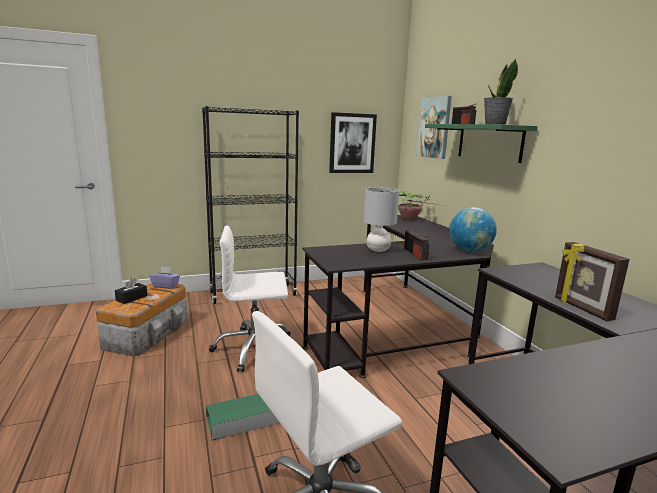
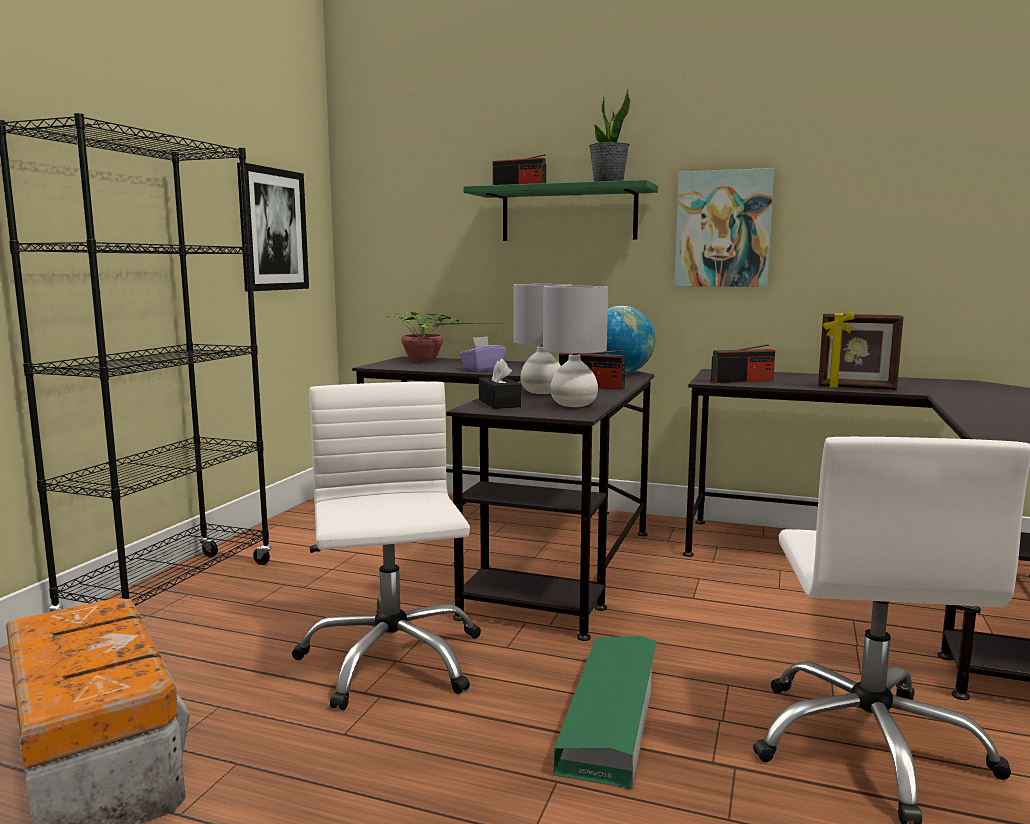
camera: 50 degrees left, 5 degrees down
(131, 298) = (65, 666): black tissue box -> black tissue box (499, 403)
(165, 286) = (84, 614): purple tissue box -> purple tissue box (482, 369)
(254, 349) = (390, 659): white office chair -> white office chair turned 135 degrees clockwise
(359, 260) = (574, 405): none -> grey table lamp
(434, 127) = (431, 198): picture -> picture (723, 229)
(521, 277) = (742, 381): none -> radio

